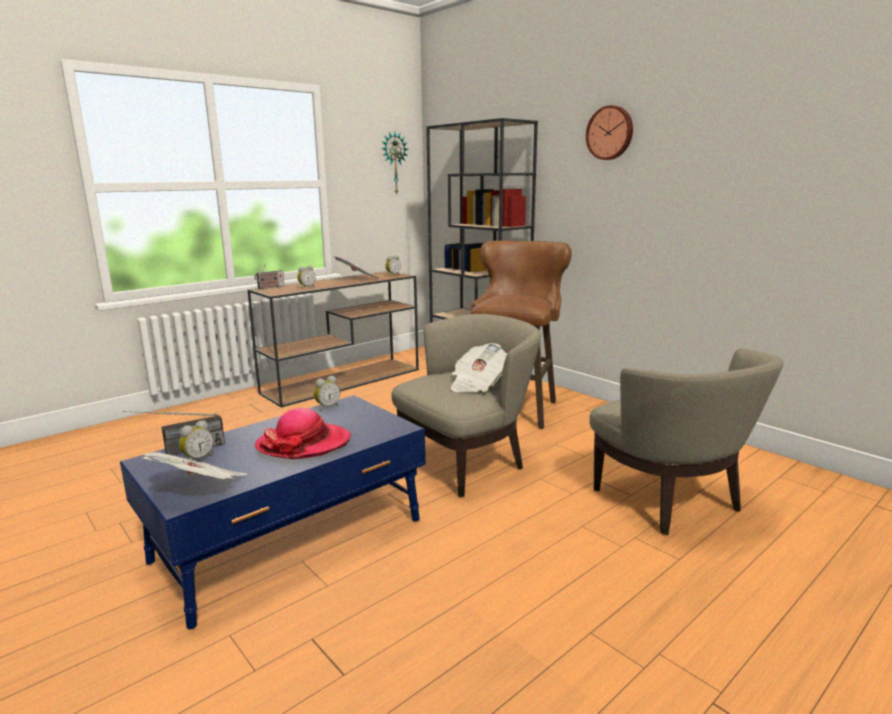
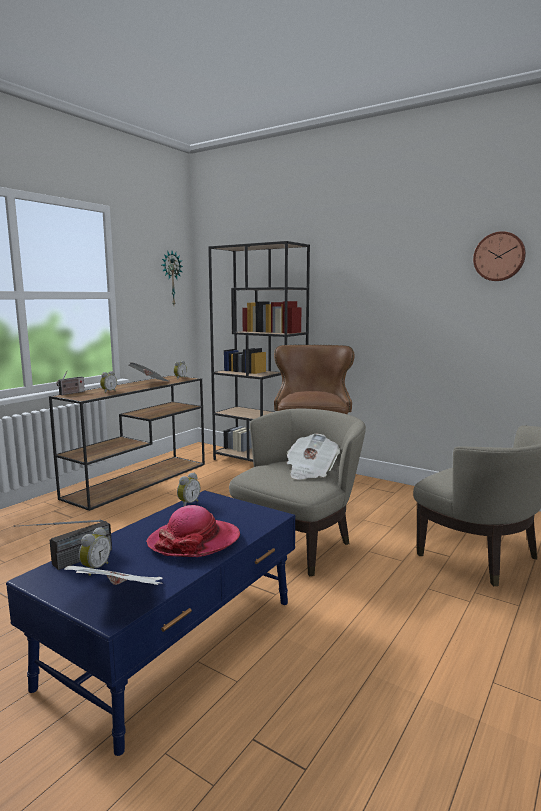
camera: 15 degrees left, 5 degrees down
(610, 133) = (377, 256): wall clock -> wall clock (499, 256)

